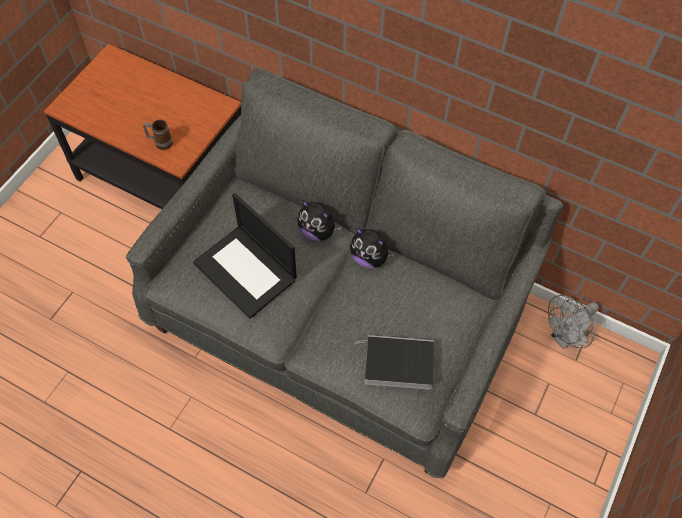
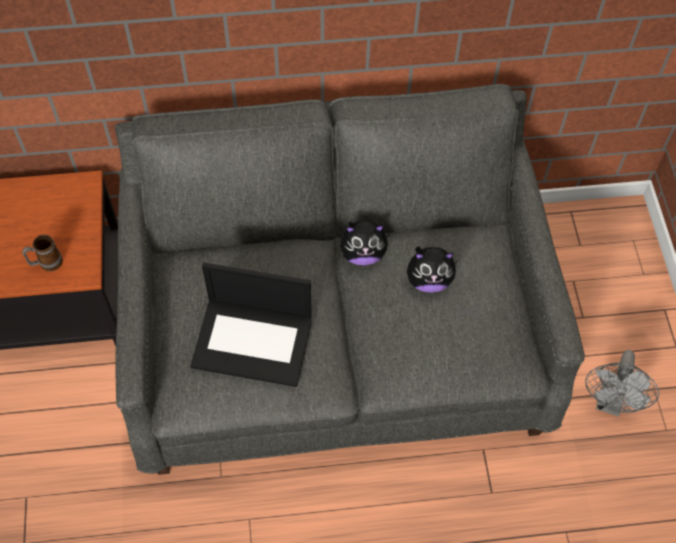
camera: 35 degrees left, 0 degrees up
(318, 231) = (292, 258): plush toy -> plush toy (428, 280)
(396, 364) = (472, 340): book -> none
(564, 338) = (555, 230): grey fan -> grey fan (610, 402)

